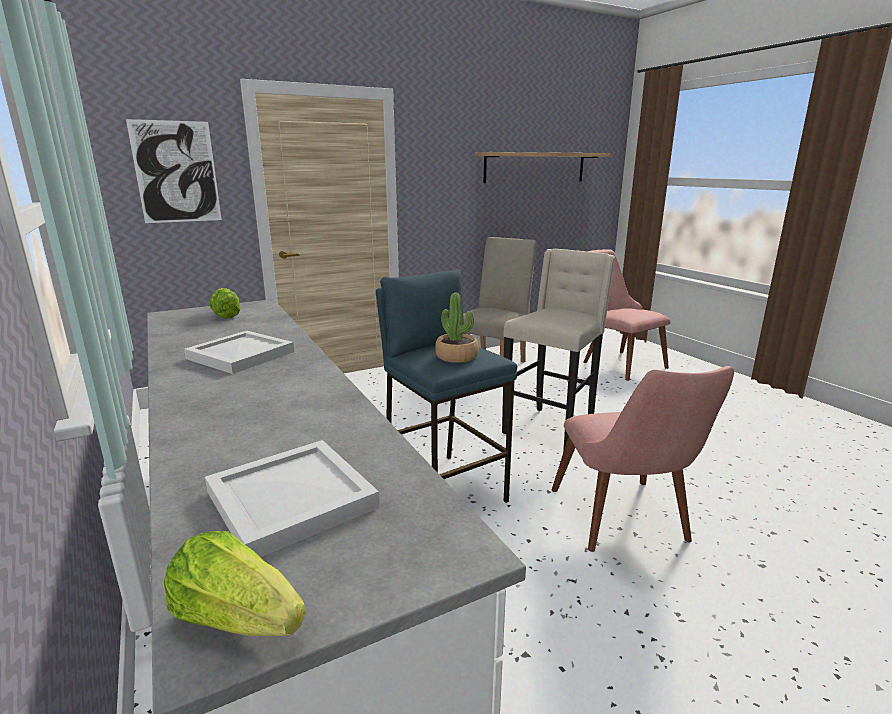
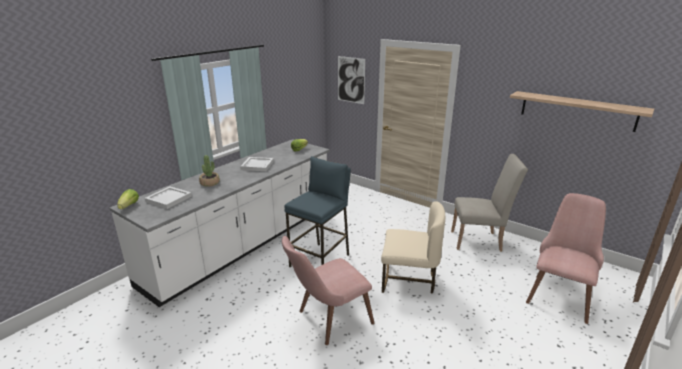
camera: 65 degrees right, 5 degrees up
(457, 356) = (312, 201): potted plant -> potted plant (210, 183)
(550, 428) = (408, 280): beige stool -> beige chair

